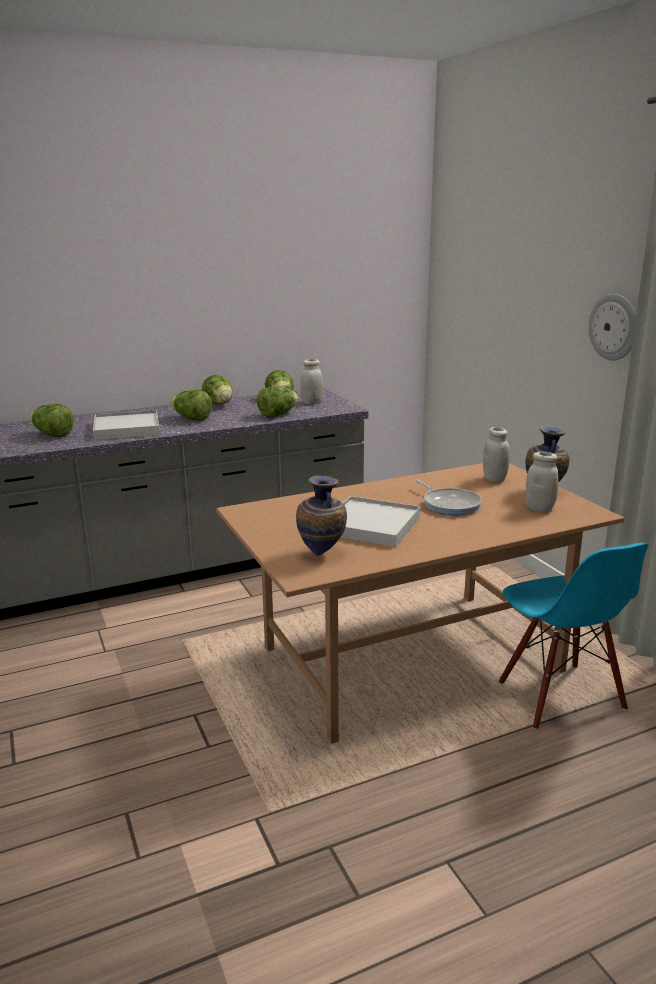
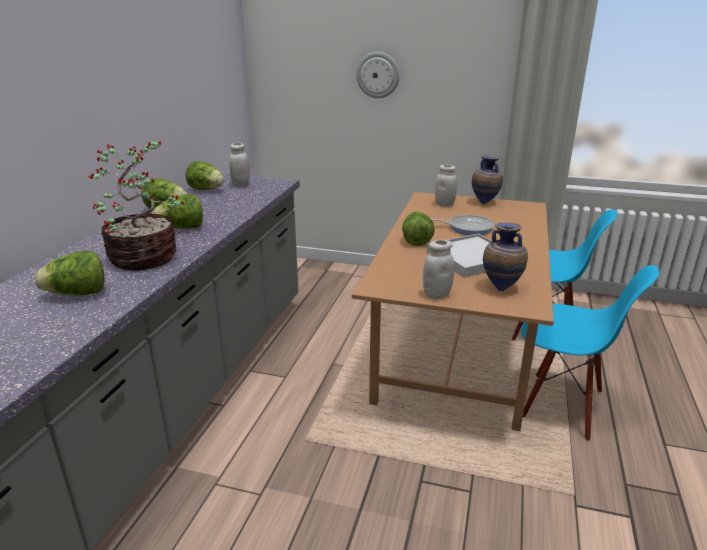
camera: 50 degrees left, 5 degrees up
(126, 429) = (146, 258): white tray -> potted plant
(278, 415) = (246, 202): lettuce -> lettuce (416, 240)
(419, 758) = (562, 405): none -> blue chair
(539, 508) = (507, 212): white jar -> white jar (436, 294)
(614, 327) = (479, 78): wall clock -> wall clock (378, 75)

